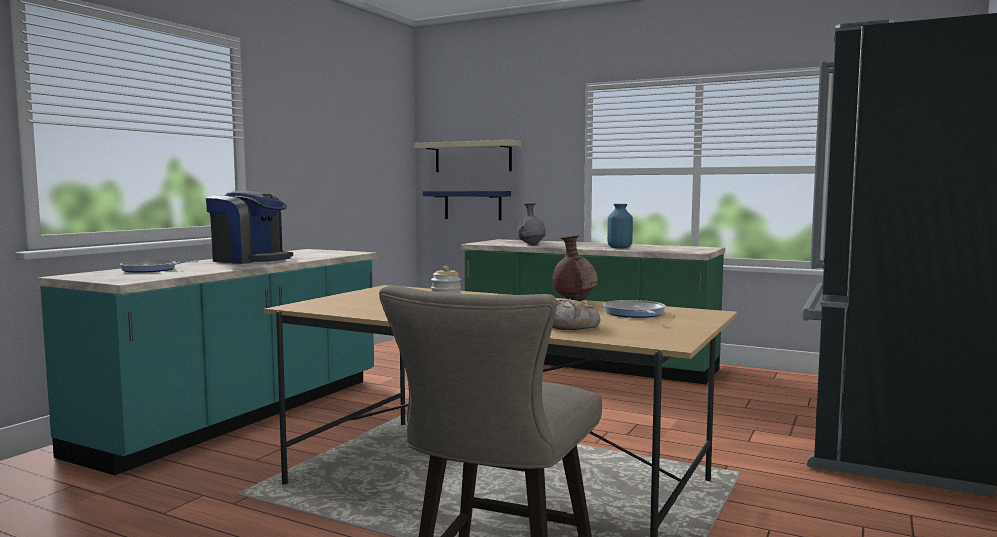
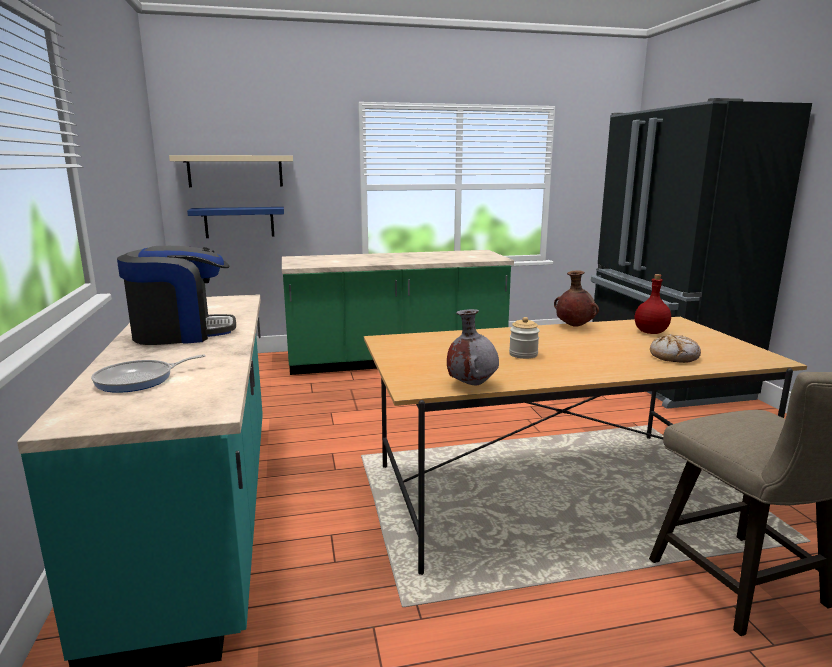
camera: 40 degrees left, 10 degrees up
(531, 245) = (352, 263): grey vase -> grey vase (471, 384)
(619, 248) = (431, 259): blue vase -> none
(634, 314) = (651, 332): frying pan -> red bottle

